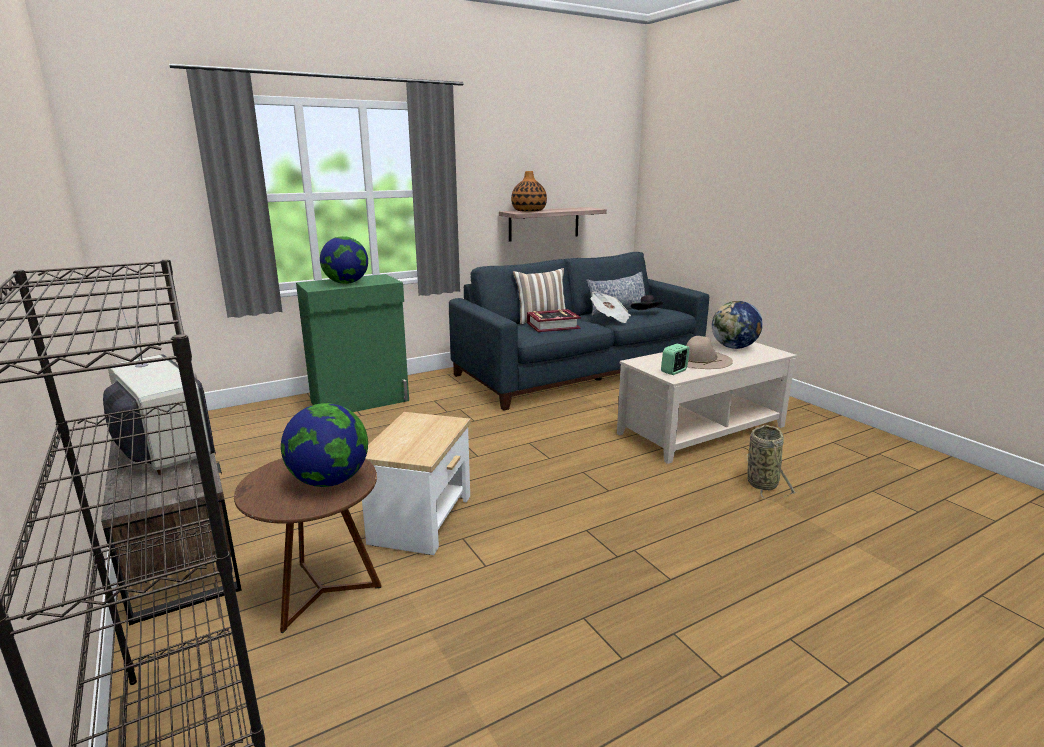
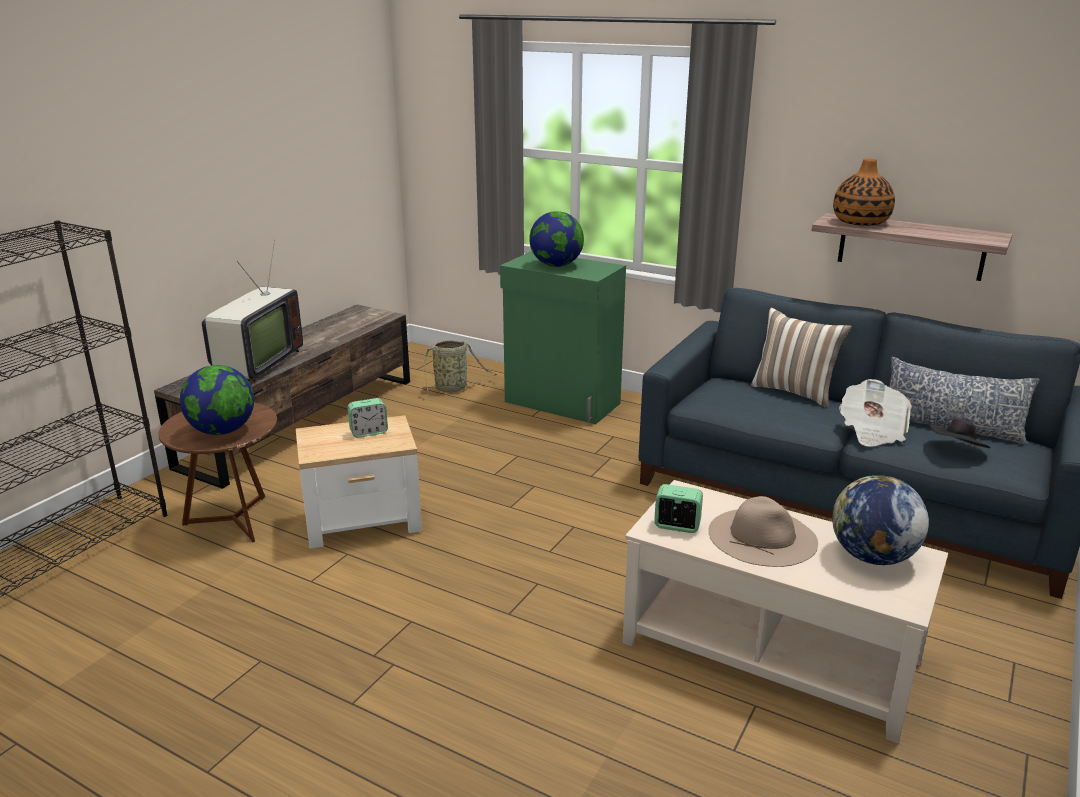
camera: 60 degrees right, 5 degrees up
(414, 429) = (369, 432): none -> alarm clock
(553, 326) = (764, 404): book -> none
(761, 482) = (649, 743): basket -> basket (453, 388)

